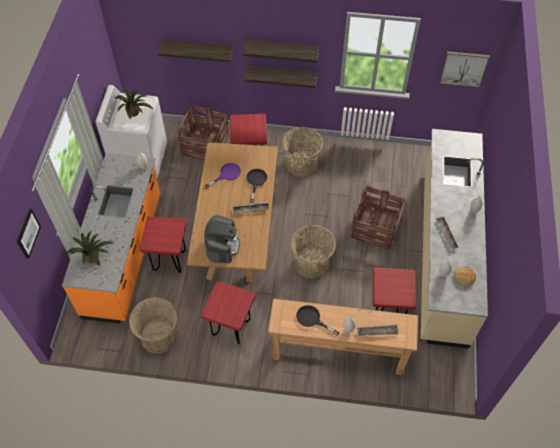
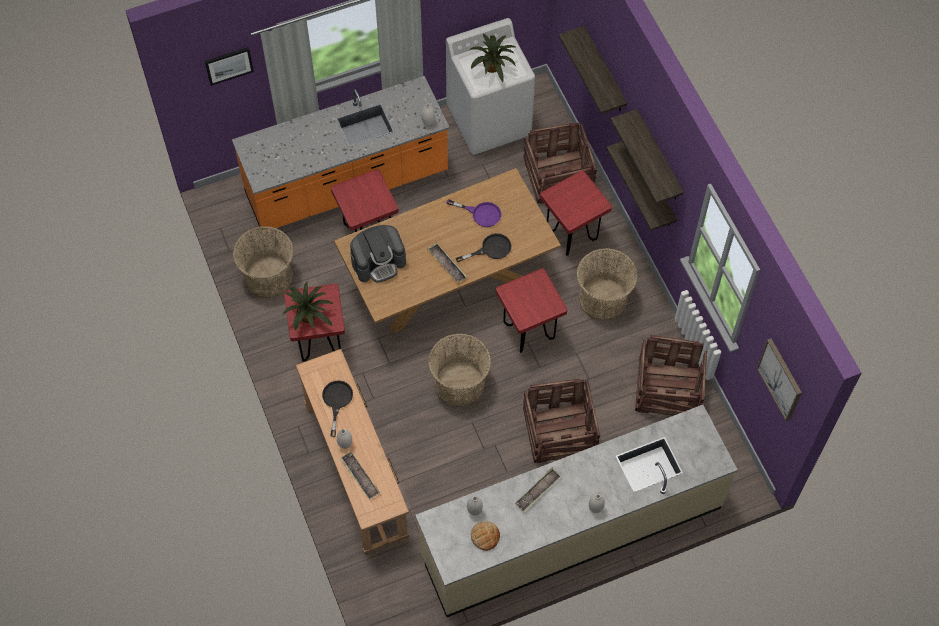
camera: 60 degrees right, 5 degrees up
(93, 257) = (281, 146): potted plant -> potted plant (309, 316)
(378, 163) = (667, 389): none -> crate
(387, 311) = (442, 501): red stool -> red stool (528, 332)

